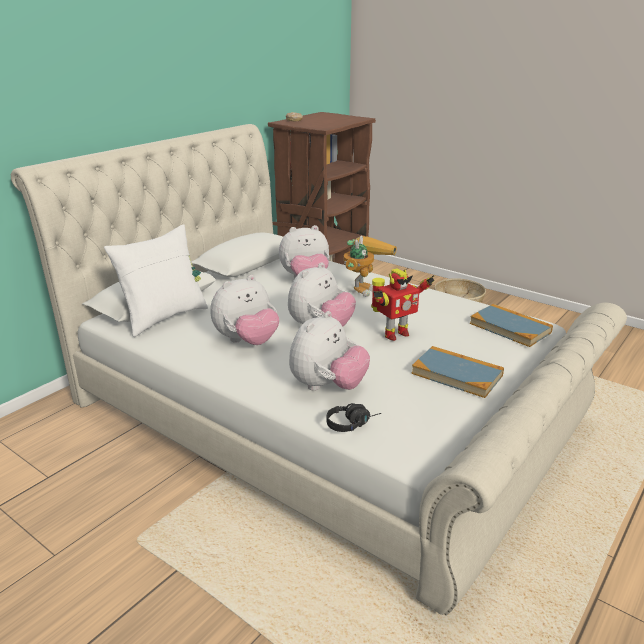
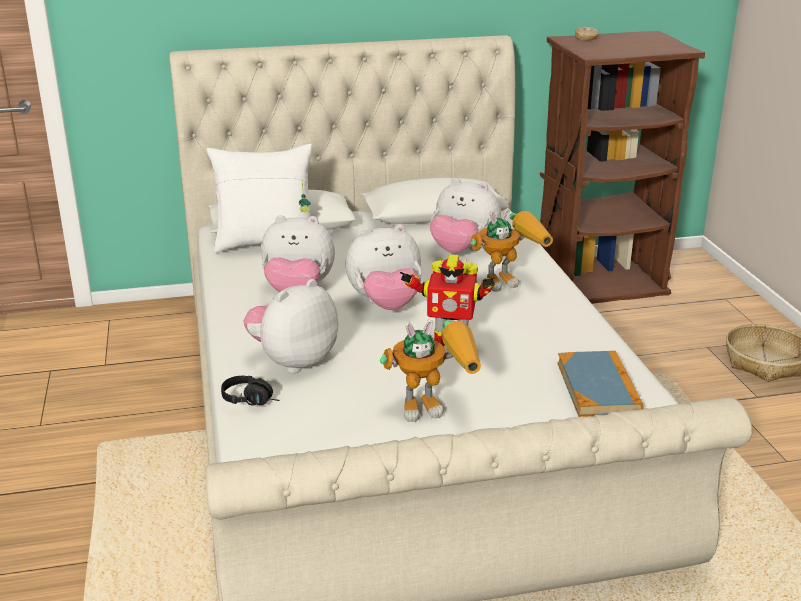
camera: 40 degrees right, 0 degrees up
(327, 386) = (293, 361): plush toy -> plush toy turned 150 degrees clockwise
(457, 374) = (435, 406): book -> toy robot

